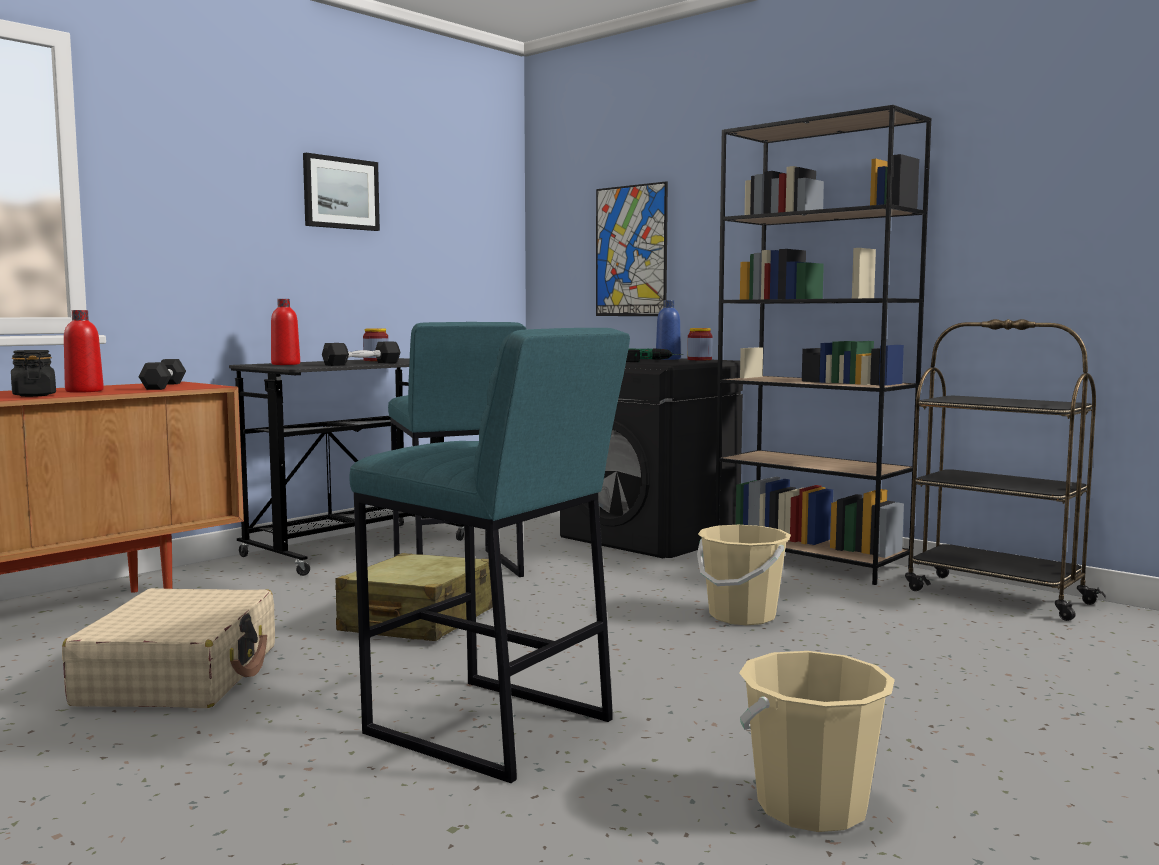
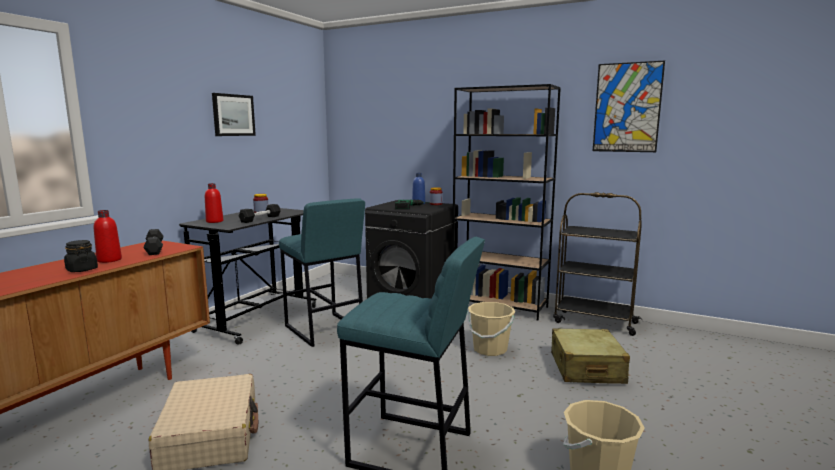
camera: 15 degrees left, 5 degrees up
(417, 621) = (326, 373): beige suitcase -> beige suitcase (586, 368)
(631, 251) = (392, 143): picture -> picture (627, 107)

